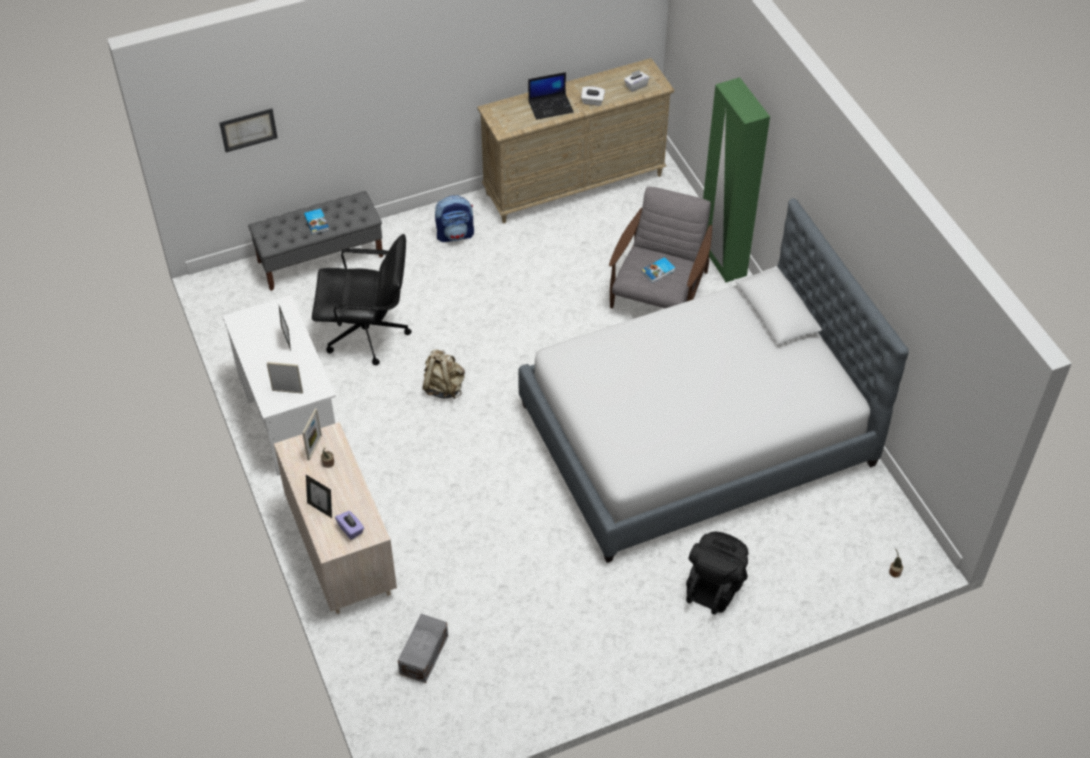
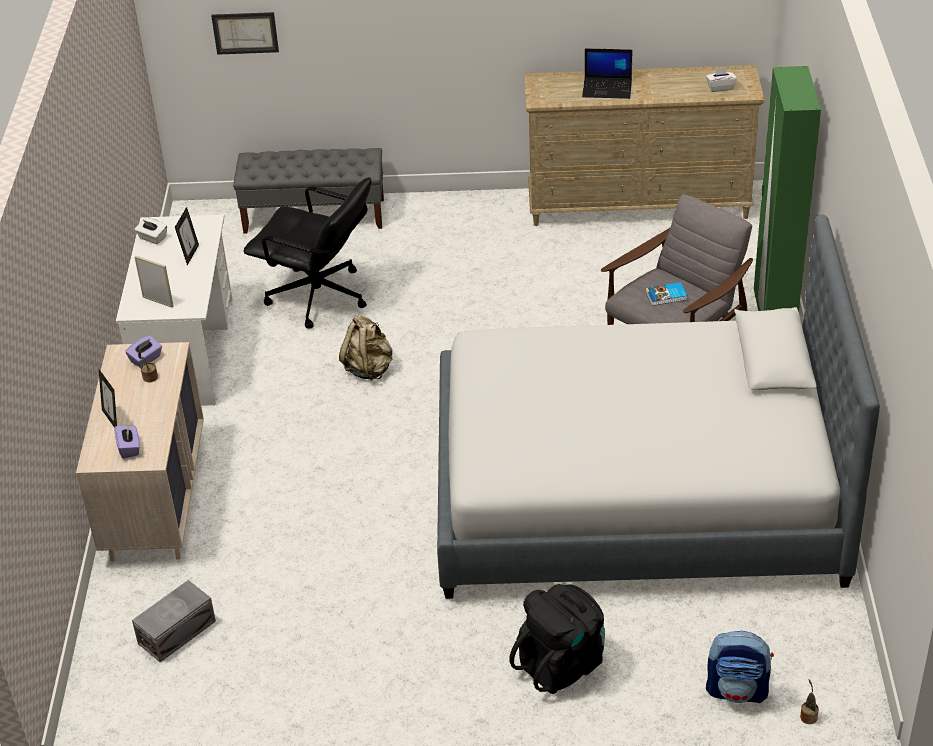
camera: 25 degrees right, 10 degrees down
(314, 447) = (146, 359): picture frame -> purple tissue box
(317, 222) = (309, 165): book -> none
(455, 234) = (474, 225): backpack -> backpack (737, 690)
(592, 101) = (659, 93): white tissue box -> white tissue box (152, 238)

